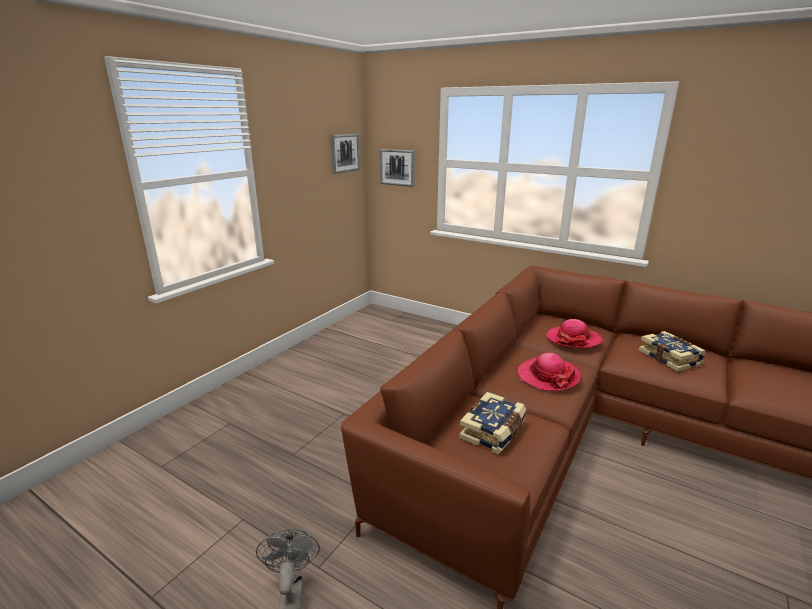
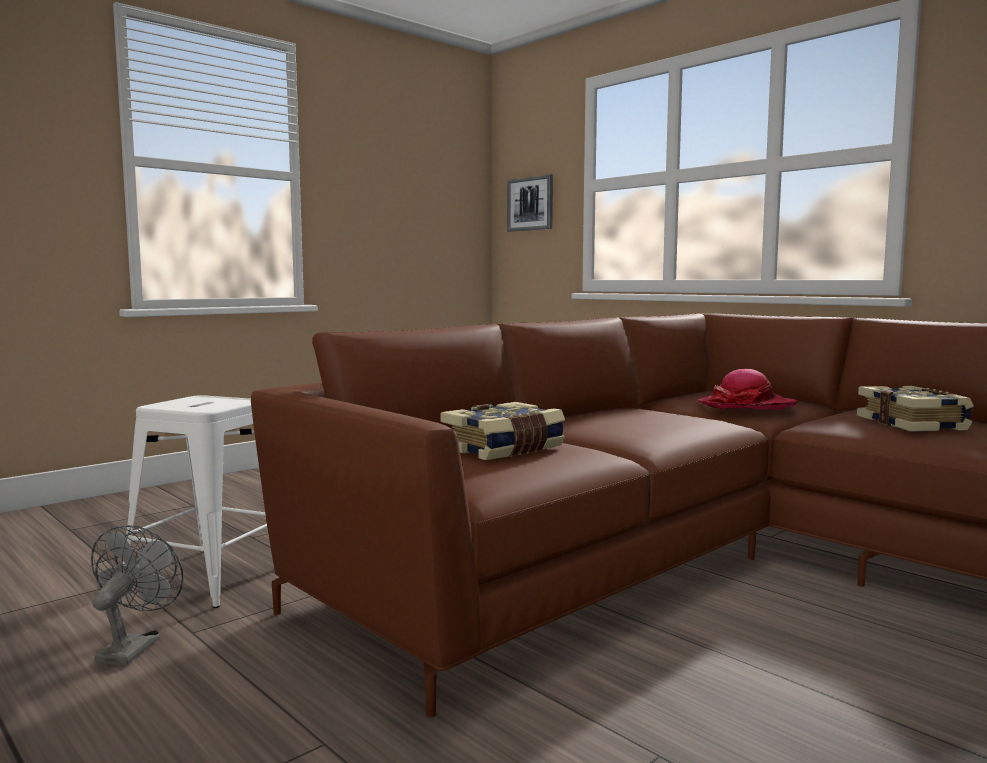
camera: 15 degrees right, 15 degrees down
(292, 504) = (210, 576): none -> white stool
(344, 153) = (452, 182): picture -> none
(548, 376) = (659, 424): hat -> none

